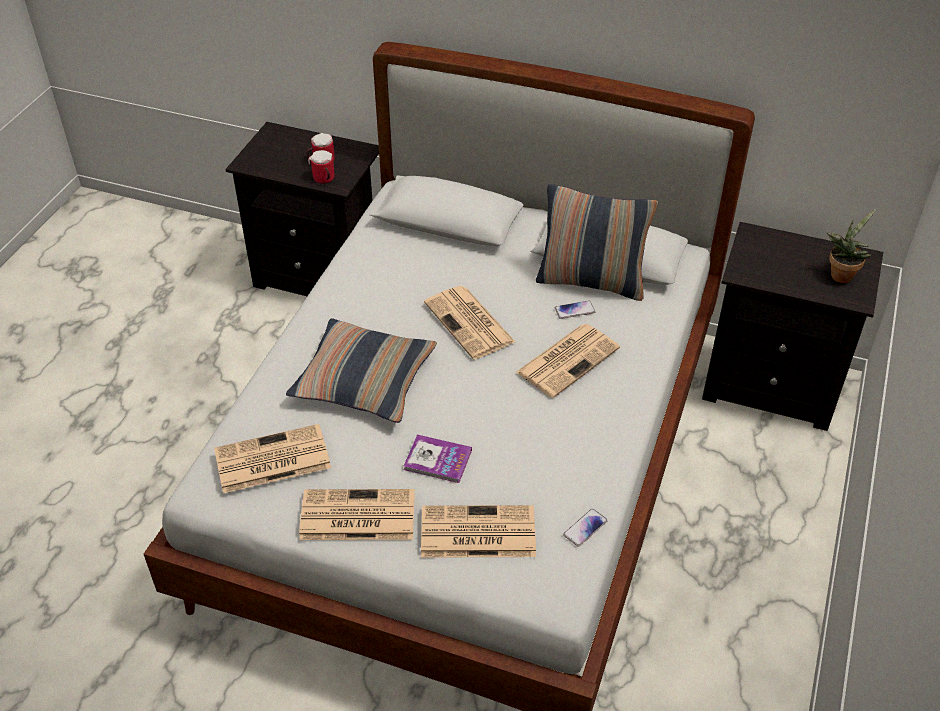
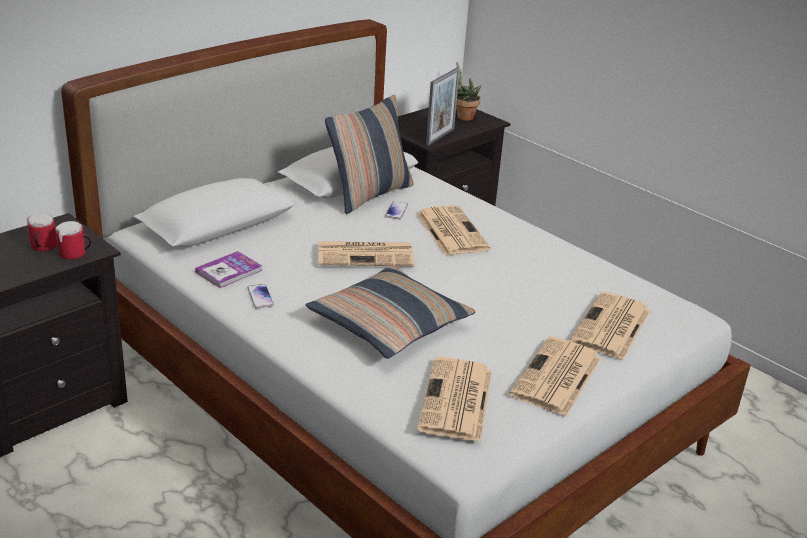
camera: 65 degrees left, 15 degrees down
(437, 460) = (517, 319): book -> book (229, 271)
(585, 528) = (631, 283): phone -> phone (260, 297)
(764, 277) = (440, 137): none -> picture frame

